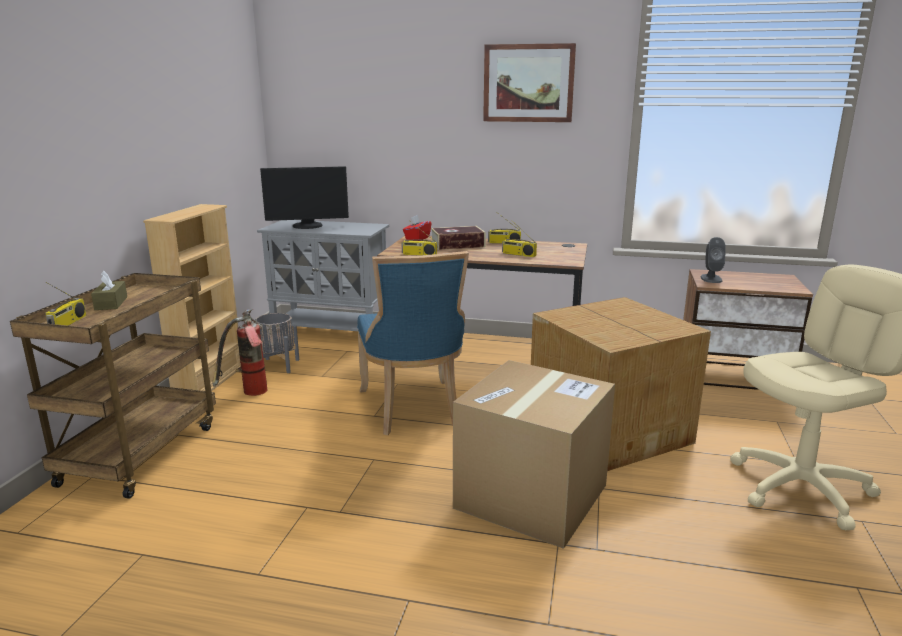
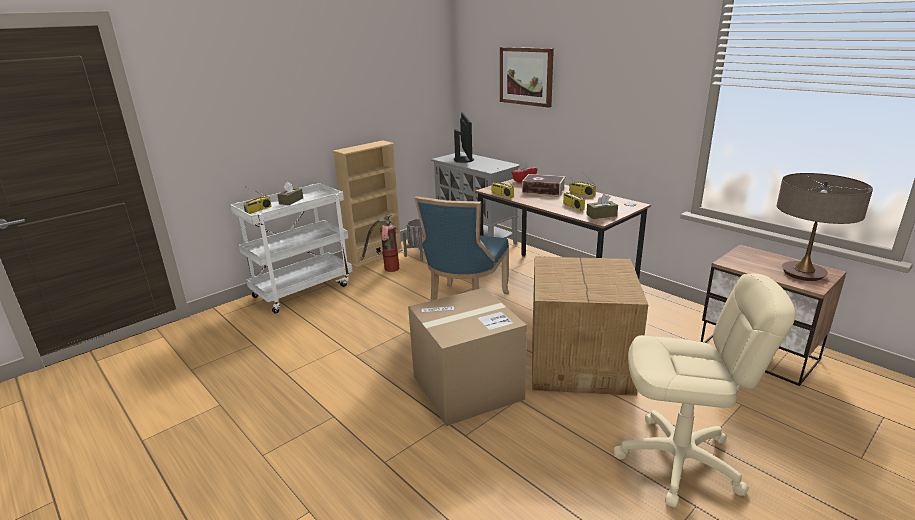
camera: 35 degrees right, 5 degrees up
(140, 452) = (303, 290): brown cart -> white cart
(307, 226) = (464, 160): monitor -> monitor turned 120 degrees counterclockwise
(528, 83) = (624, 59): picture -> picture (526, 76)
(562, 258) = (601, 215): none -> brown tissue box
(711, 279) = (741, 258): grey speaker -> none
(772, 281) = (803, 273): none -> table lamp

